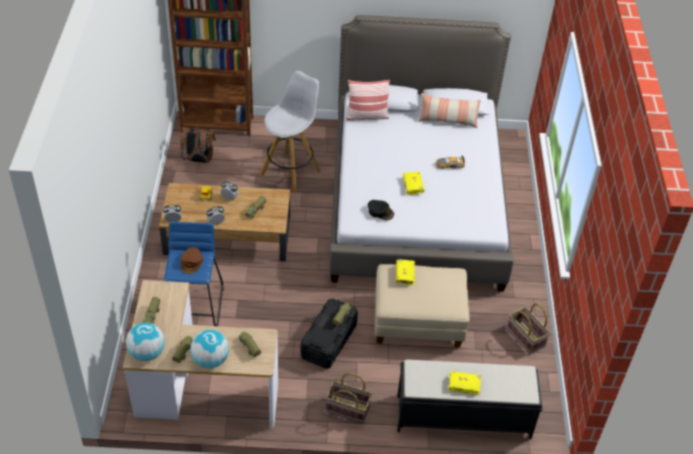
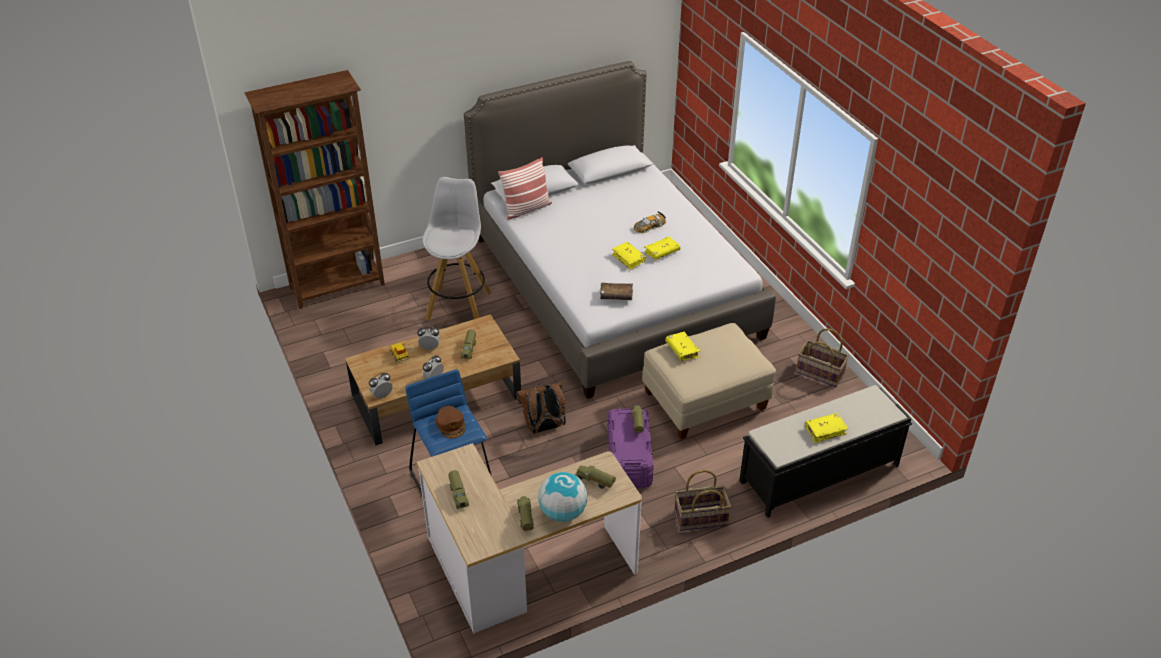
camera: 25 degrees left, 5 degrees down
(147, 353) = (484, 537): globe -> none
(198, 160) = (343, 330): brown backpack -> brown backpack (543, 428)
(328, 341) = (629, 459): black storage box -> purple storage box
(380, 212) = (616, 295): black cap -> brown book
(443, 190) = (662, 252): none -> yellow book
(447, 120) = (613, 185): pillow -> none

